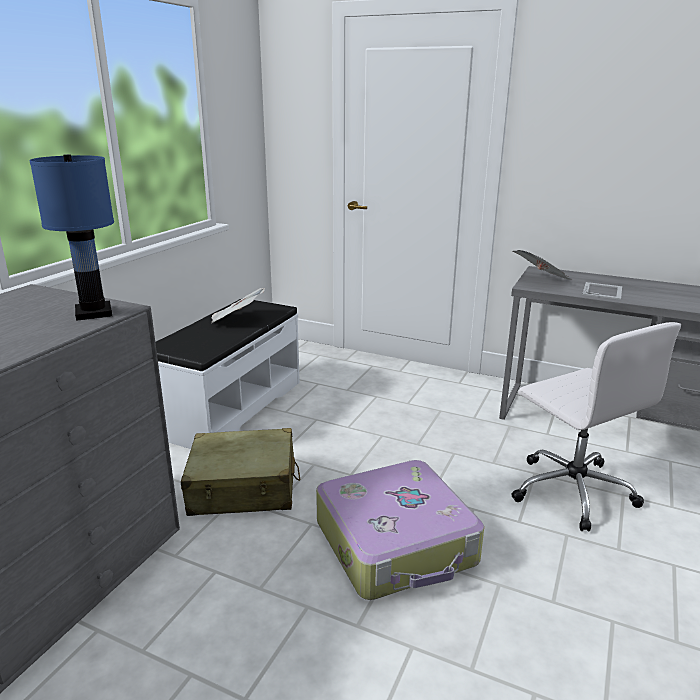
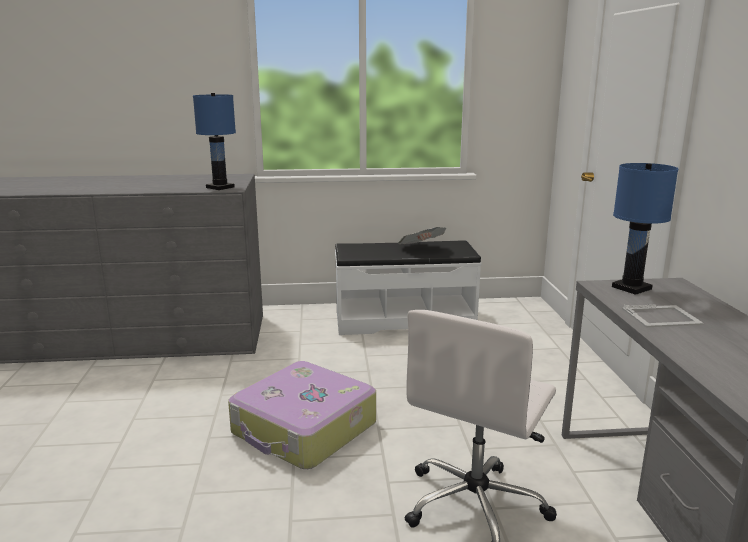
camera: 60 degrees right, 5 degrees down
(243, 488) = (314, 357): beige suitcase -> none
(541, 281) = (632, 288): newspaper -> blue table lamp

